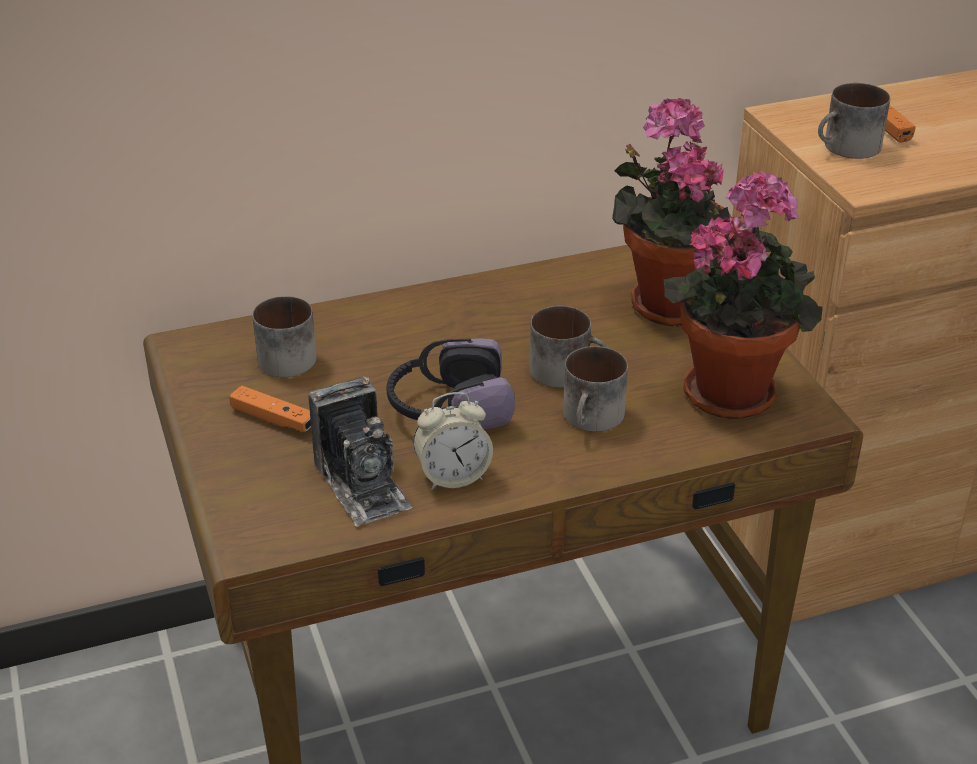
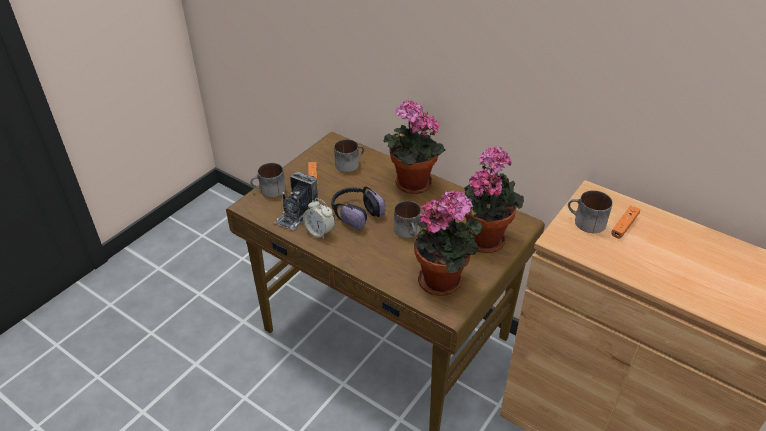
camera: 55 degrees right, 5 degrees up
(440, 314) = (410, 184): none -> potted plant
(593, 419) = (385, 251): mug -> mug (269, 191)

